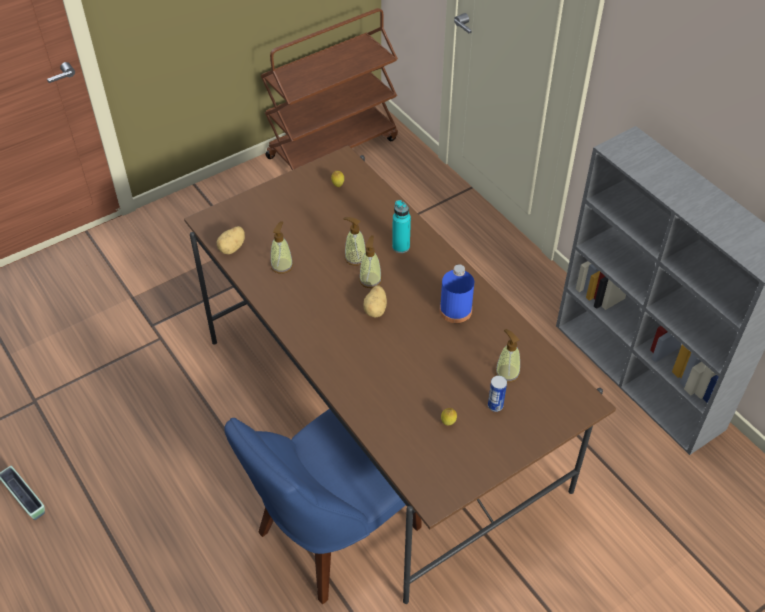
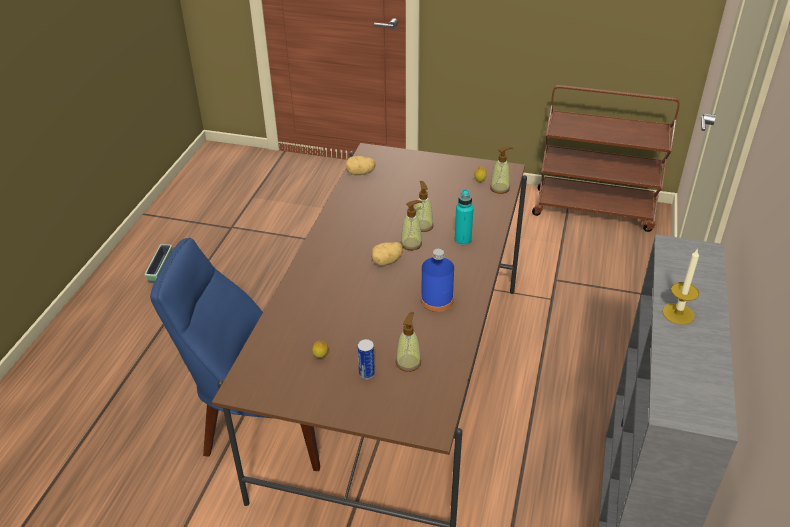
camera: 50 degrees right, 10 degrees down
(282, 265) = (372, 200): soap dispenser -> soap dispenser (500, 188)
(682, 197) = (678, 314): none -> candle

